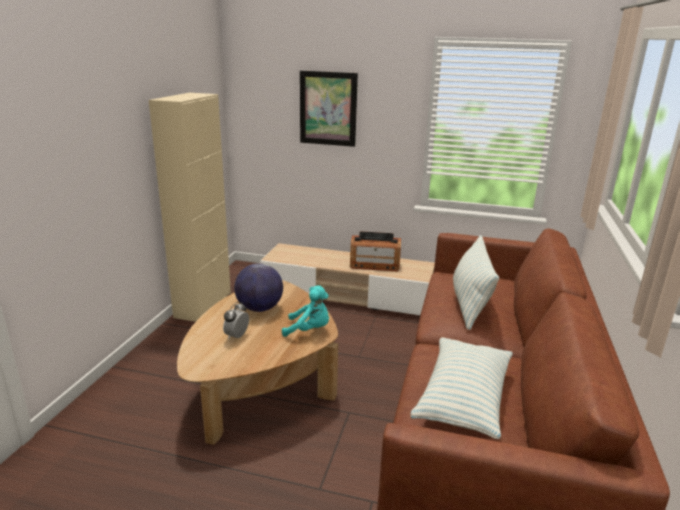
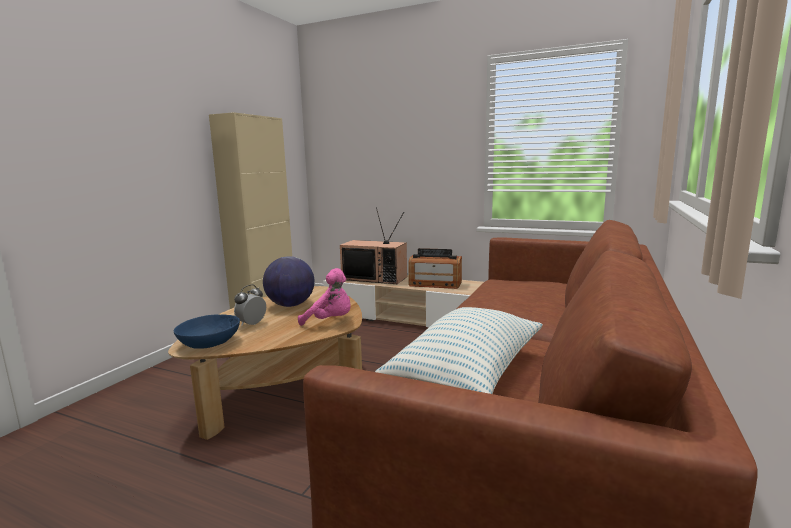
camera: 10 degrees right, 10 degrees down
(211, 362) = (209, 342): none -> blue bowl
(309, 330) = (330, 321): turquoise plush toy -> pink plush toy
(312, 256) = (375, 278): none -> television
(328, 108) = (392, 137): picture -> none
(470, 304) = (513, 296): pillow -> none

